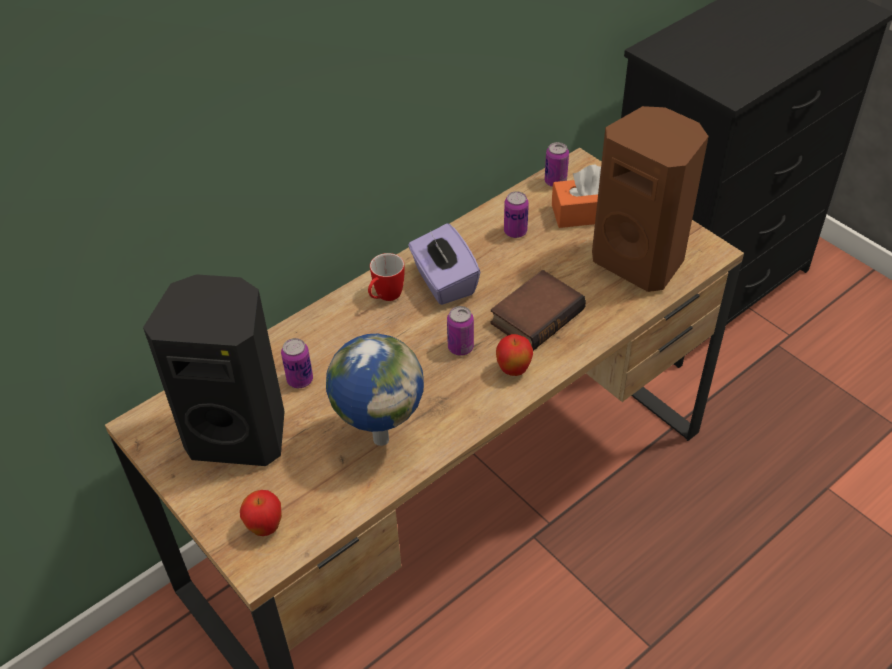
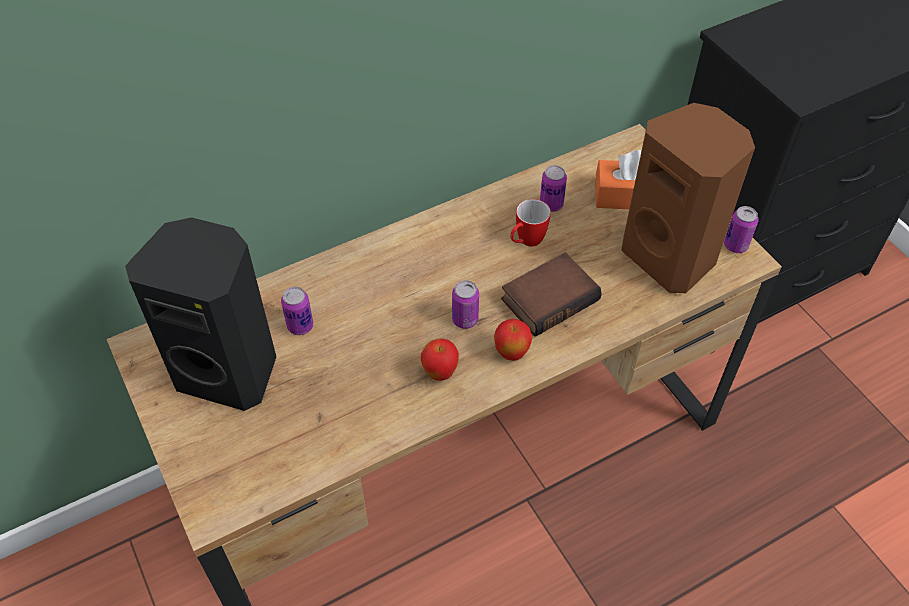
camera: 10 degrees right, 5 degrees up
(265, 527) = (228, 474): apple -> apple (440, 373)
(380, 438) = (362, 401): globe -> none
(385, 297) = (404, 254): mug -> mug (526, 242)
(443, 282) = (466, 246): purple tissue box -> none
(555, 182) = (605, 157): can -> can (735, 245)

